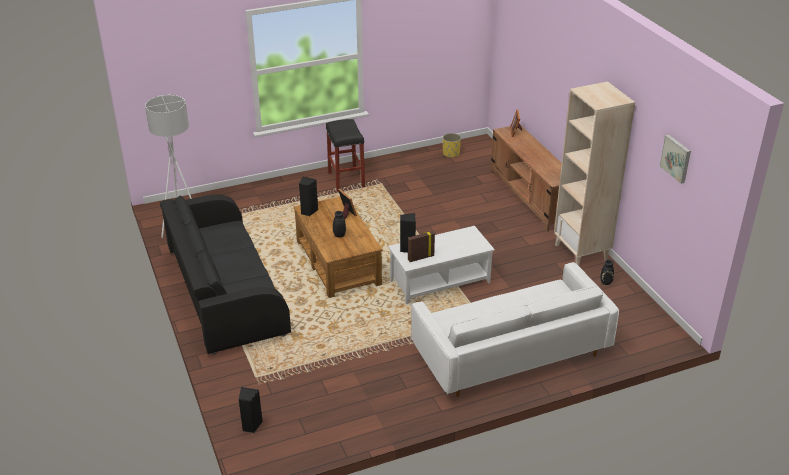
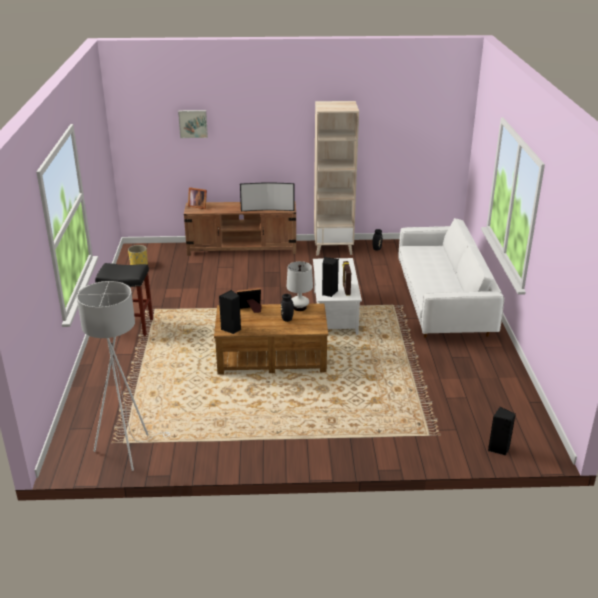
camera: 70 degrees left, 5 degrees down
(225, 291) = (276, 435): black sofa -> none
(365, 237) = (299, 307): none -> white table lamp
(541, 169) = (267, 210): none -> television
(676, 158) = (409, 120): picture -> picture (193, 123)

